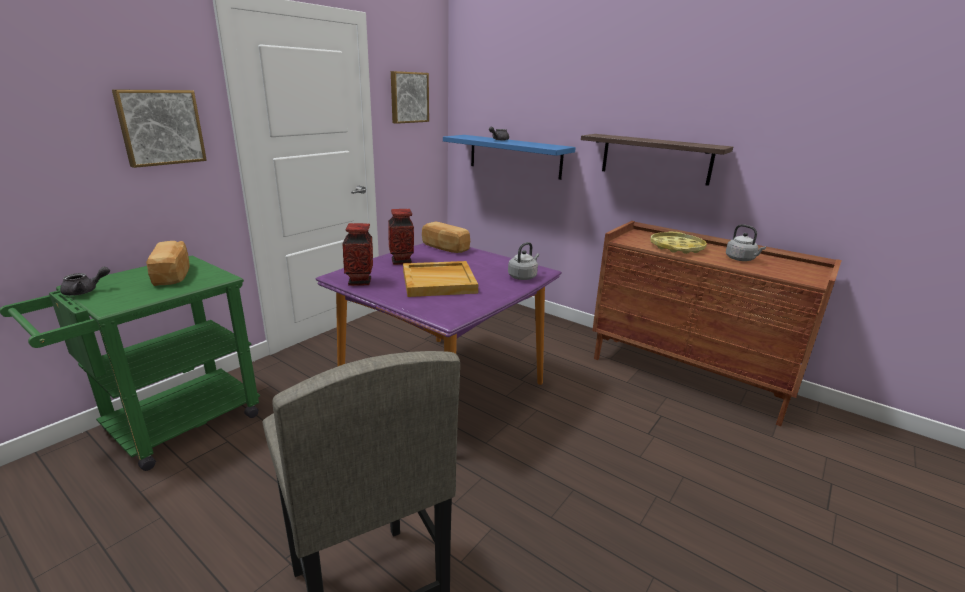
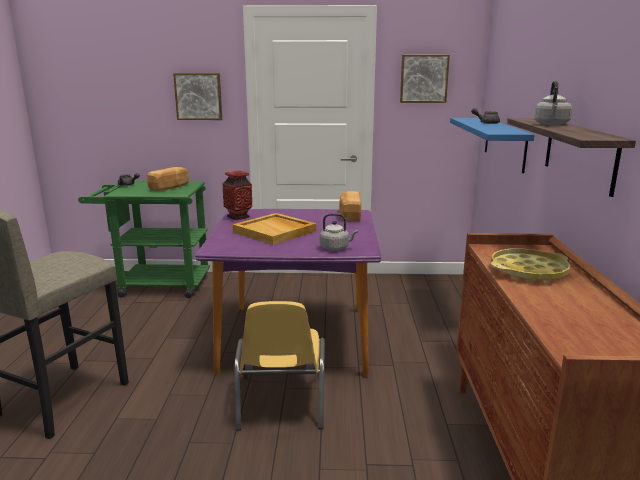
camera: 55 degrees right, 5 degrees down
(401, 261) = (295, 215): vase -> none
(537, 439) = (281, 402): none -> yellow chair
(741, 259) = (569, 306): grey kettle -> grey kettle (551, 124)

